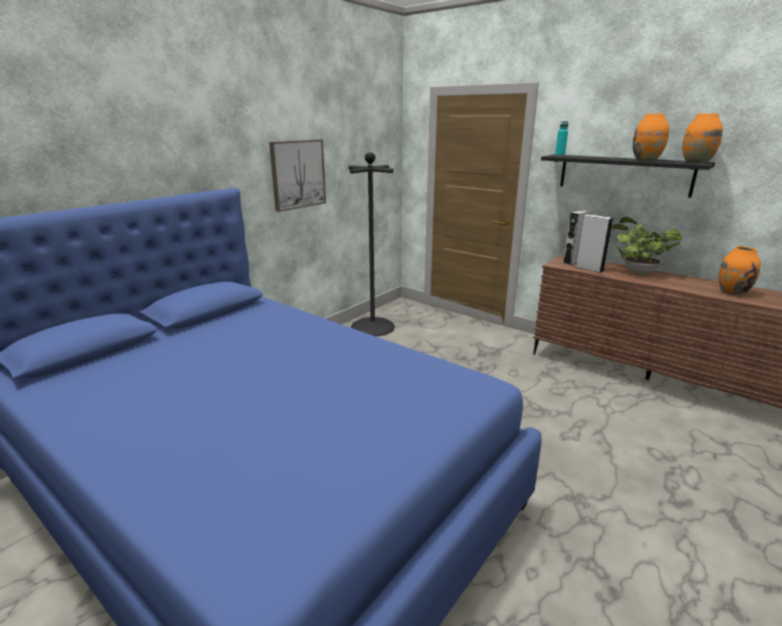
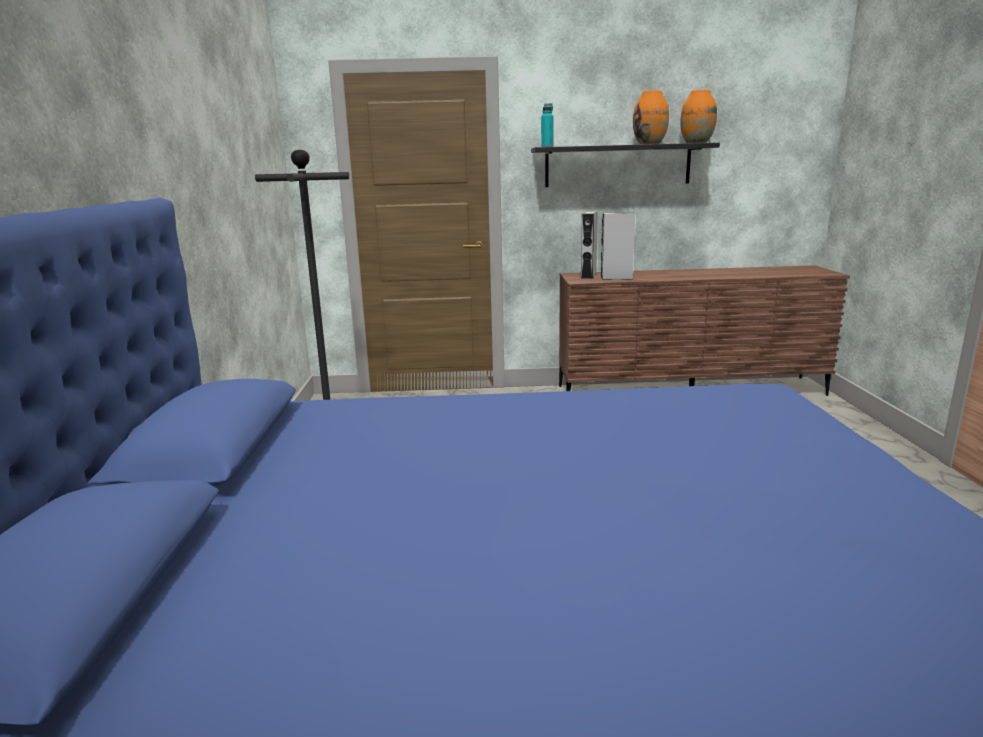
camera: 40 degrees left, 5 degrees down
(298, 174) = (205, 185): picture -> none
(636, 272) = (658, 273): potted plant -> none
(732, 292) = (755, 272): orange vase -> none

